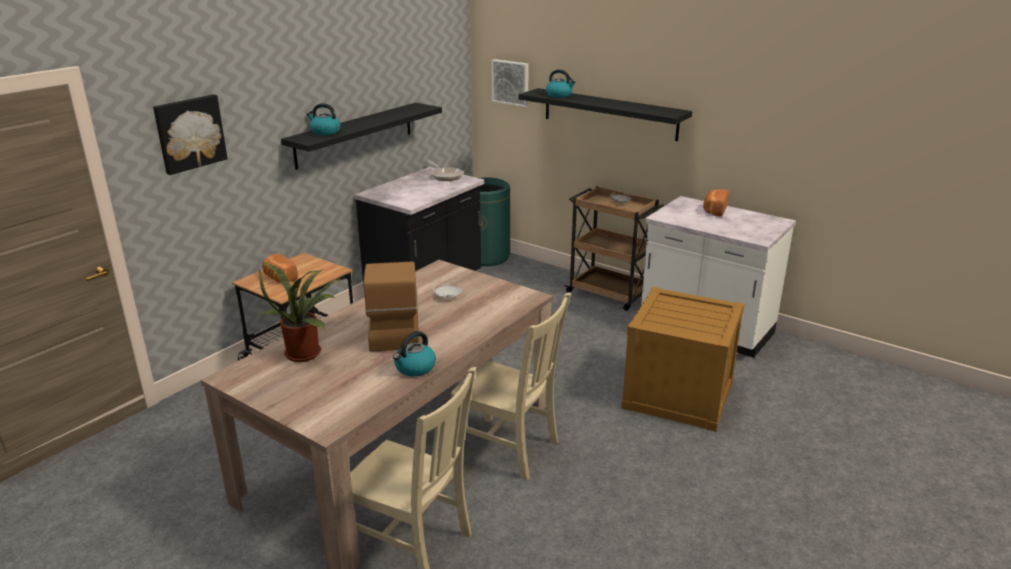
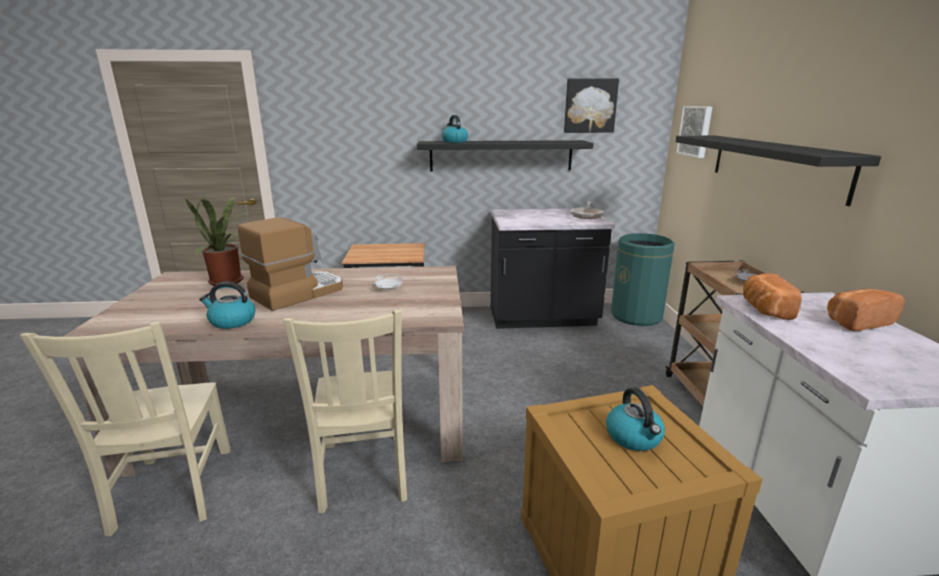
camera: 50 degrees right, 5 degrees down
(189, 133) = (333, 118): picture -> picture (590, 106)
(279, 278) = (376, 250): bread -> bread (764, 309)
(559, 95) = (719, 138): kettle -> kettle (634, 437)

